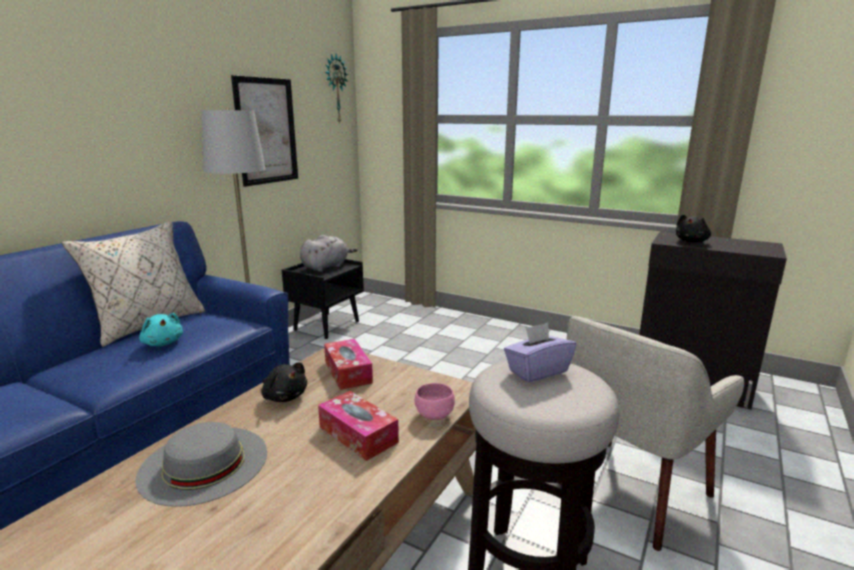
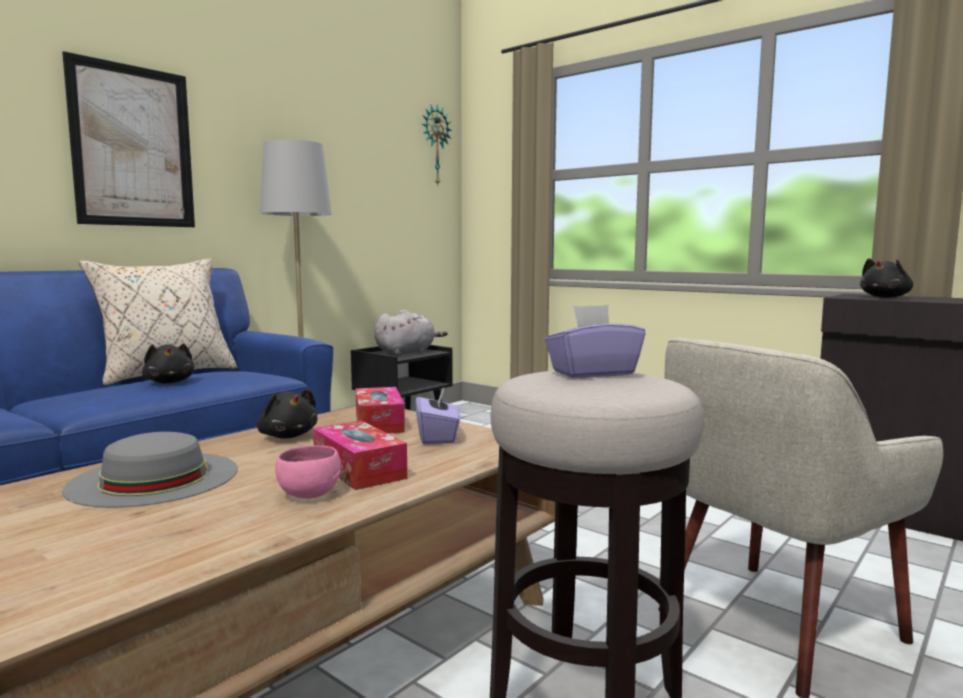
camera: 10 degrees right, 10 degrees down
(163, 343) = (169, 382): turquoise plush toy -> black plush toy
(266, 131) = (344, 182): picture -> picture (133, 146)
(399, 387) = (437, 437): none -> purple tissue box
(433, 415) = (467, 460): pink bowl -> pink bowl (306, 494)

